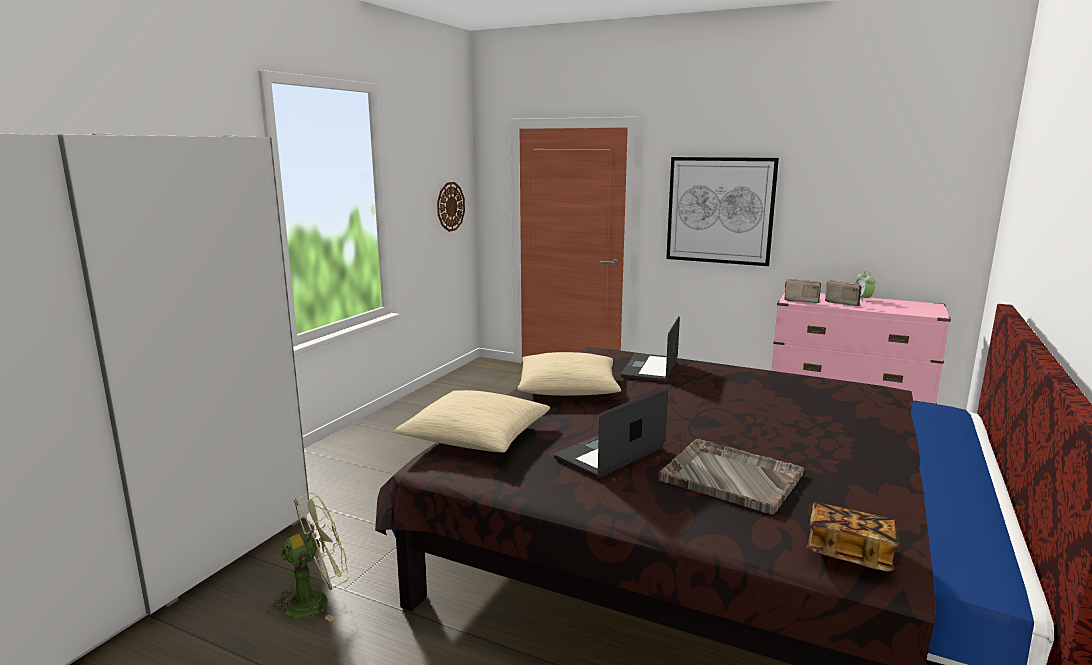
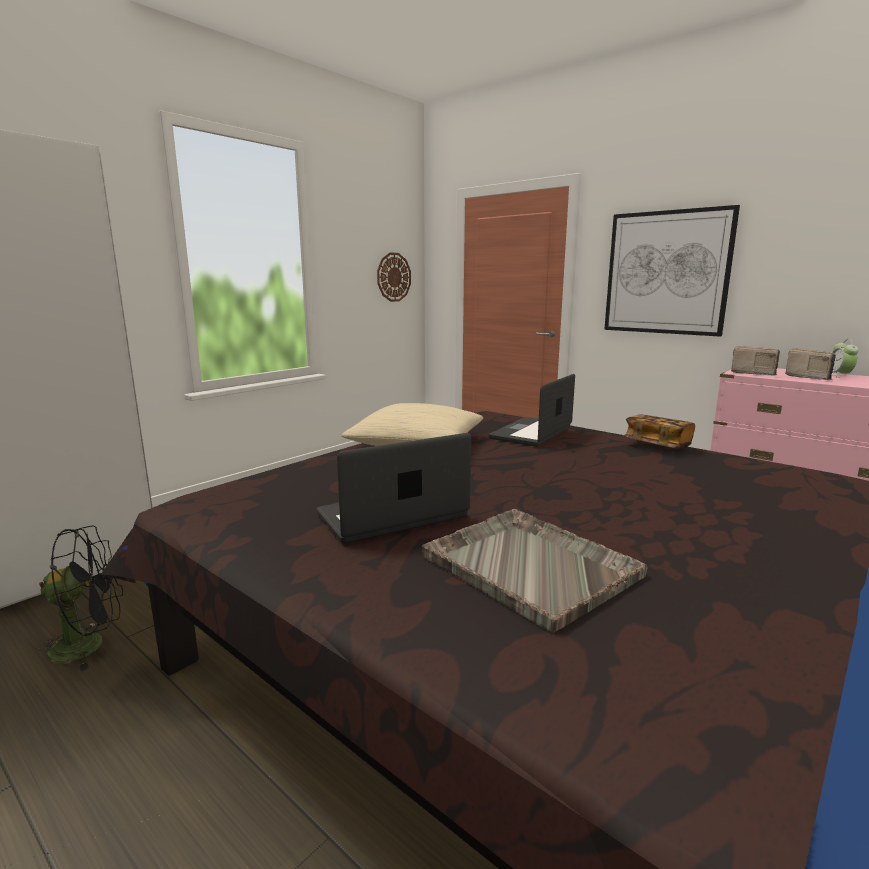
camera: 15 degrees right, 0 degrees up
(315, 601) = (89, 645): green fan -> black fan
(476, 437) = (261, 482): beige pillow -> none
(849, 553) = (647, 731): book -> book (657, 445)

